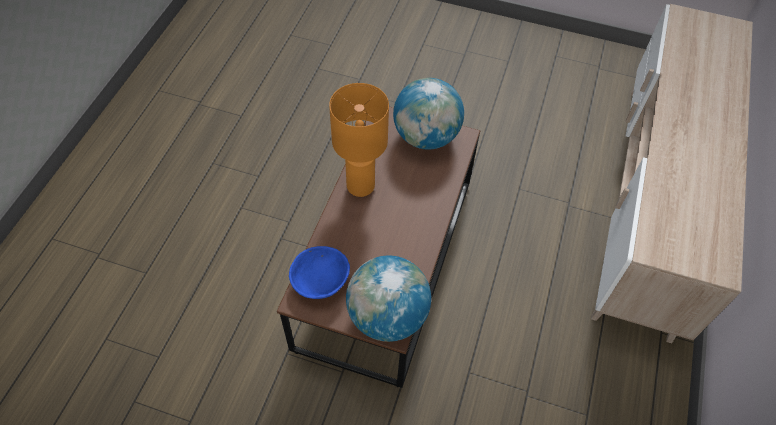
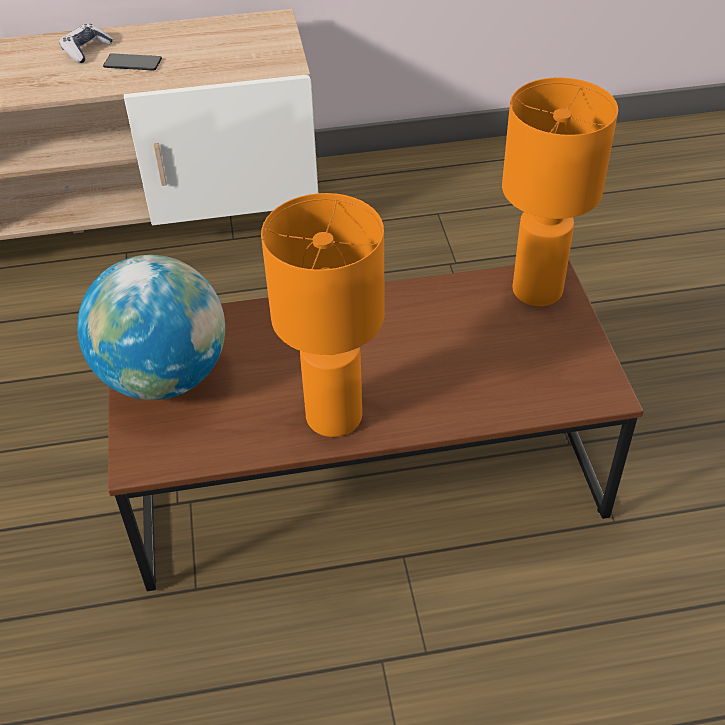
camera: 115 degrees left, 10 degrees down
(321, 282) = (552, 382): blue bowl -> none
(387, 316) = (538, 291): globe -> orange table lamp
(685, 172) = (133, 63): none -> phone
(713, 155) = (86, 50): none -> game controller

